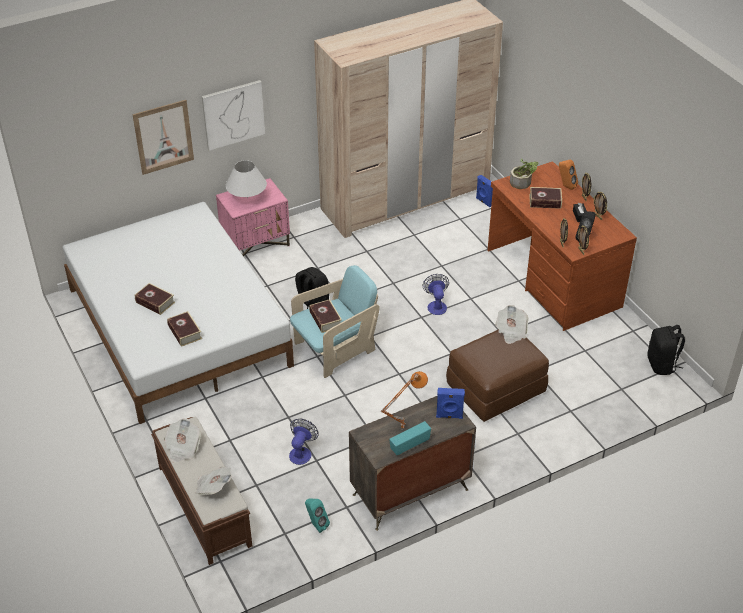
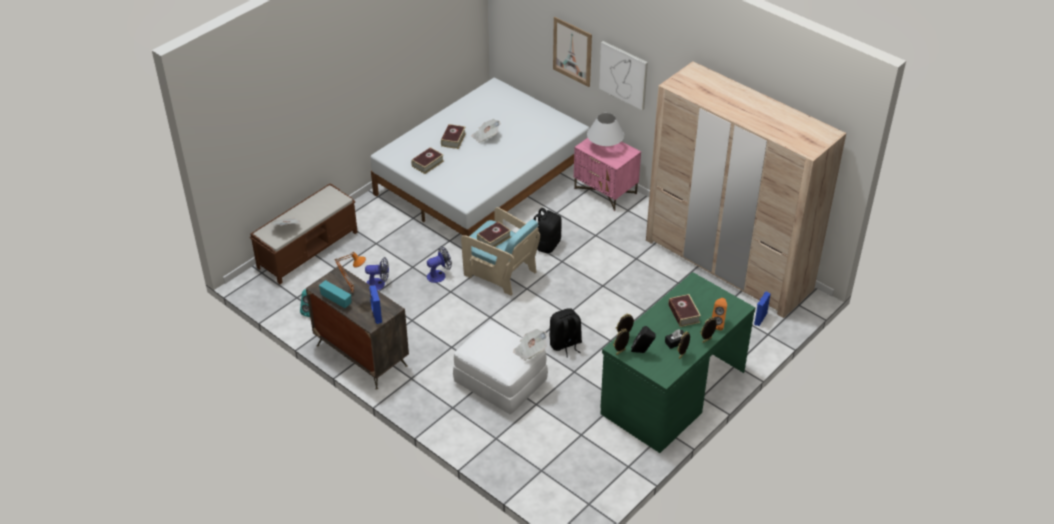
camera: 70 degrees right, 0 degrees up
(182, 448) = (318, 202): newspaper -> newspaper (485, 137)
(436, 305) = (588, 320): fan -> fan (439, 275)
(495, 389) = (499, 382): brown ottoman -> white ottoman
(523, 182) = (705, 293): potted plant -> none
(552, 279) = (672, 392): brown desk -> green desk
(662, 365) = (590, 496): black backpack -> black backpack (565, 344)

